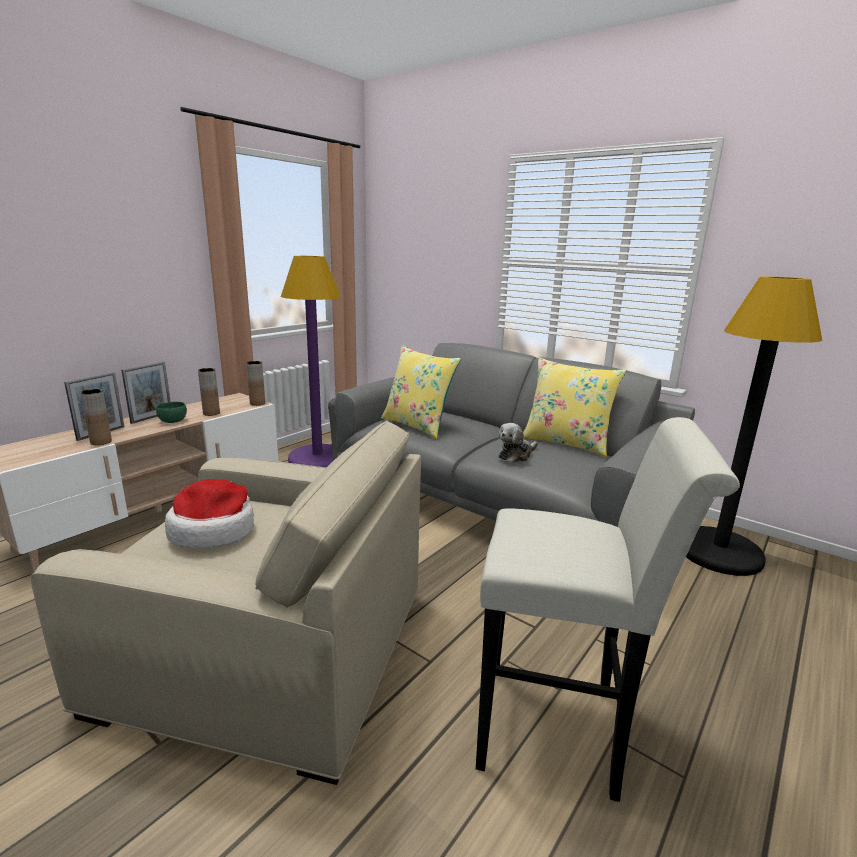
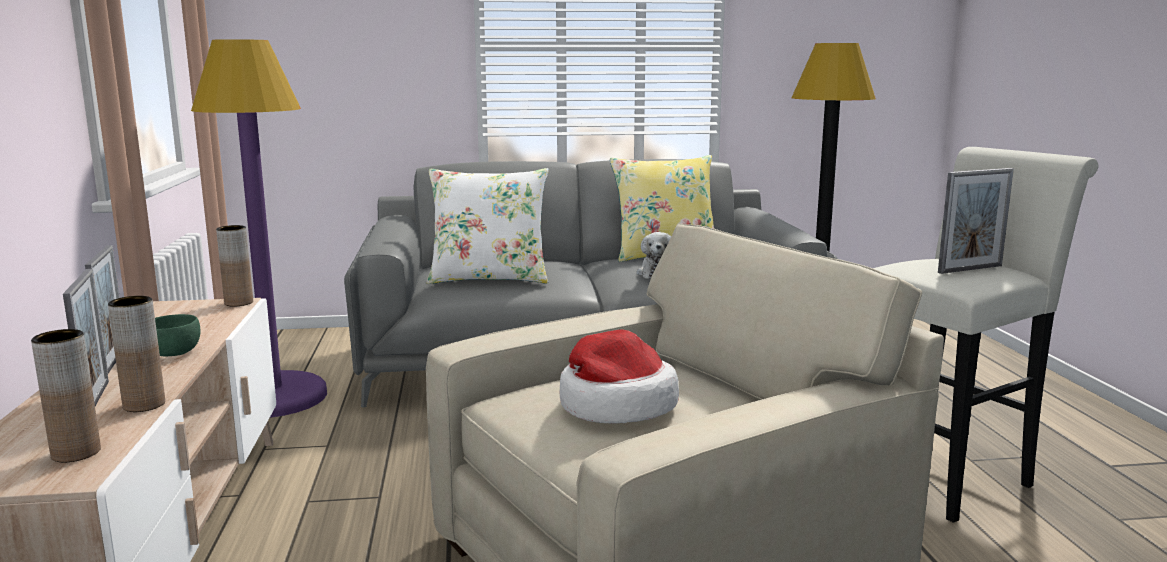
camera: 45 degrees left, 5 degrees down
(211, 413) = (206, 329): brown vase -> brown vase (76, 453)
(417, 425) = (489, 278): yellow pillow -> white pillow
(564, 546) = (970, 269): none -> picture frame

